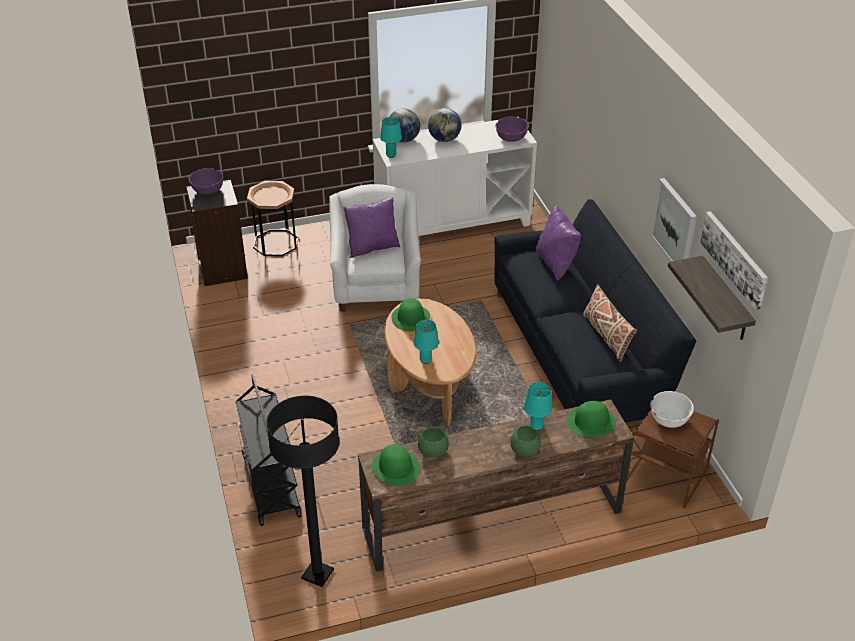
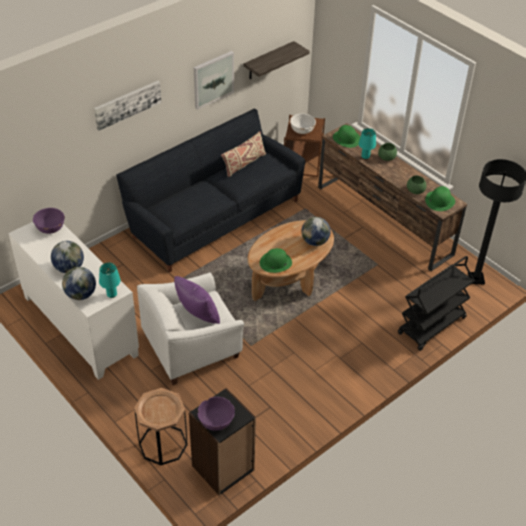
camera: 115 degrees left, 5 degrees up
(425, 360) = (315, 242): turquoise table lamp -> globe
(556, 263) = (176, 200): purple pillow -> none
(735, 258) = (269, 32): picture -> picture (127, 104)

